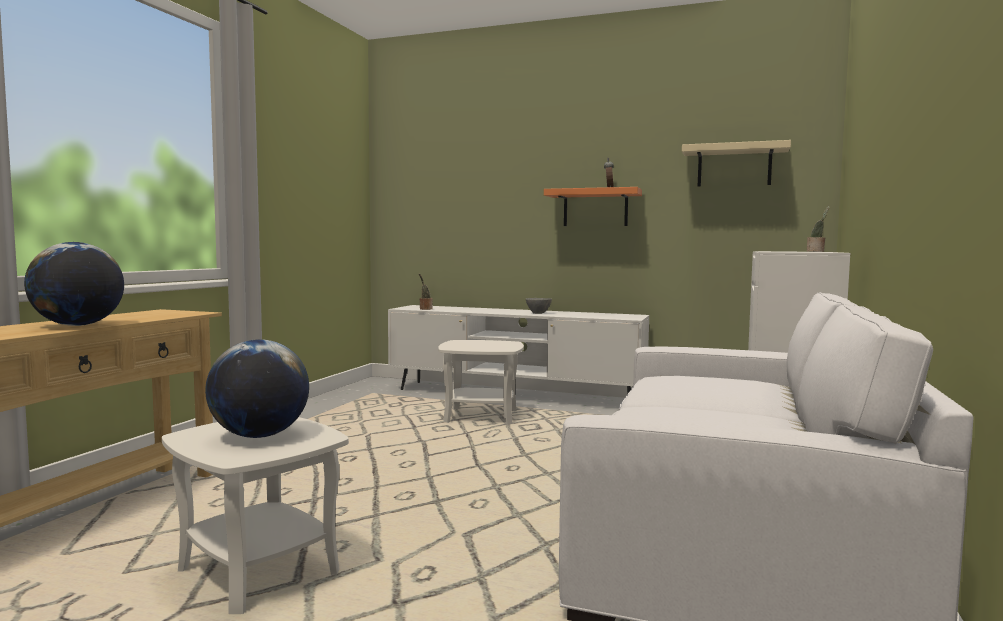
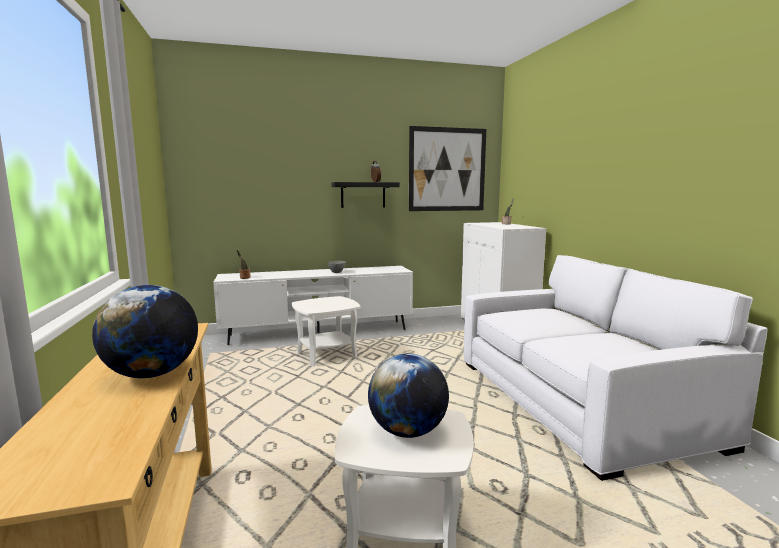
camera: 35 degrees left, 5 degrees up
(595, 208) = (363, 195): orange shelf -> black shelf
(734, 166) = (447, 169): beige shelf -> picture

